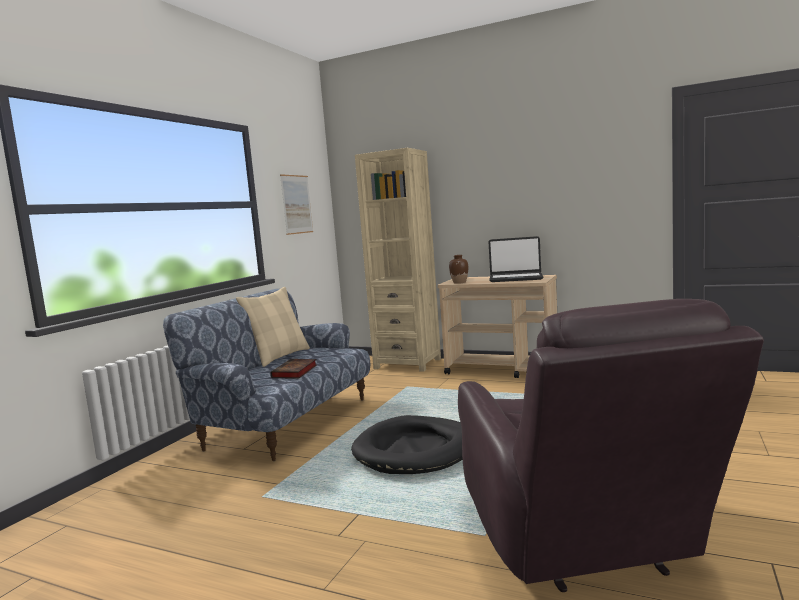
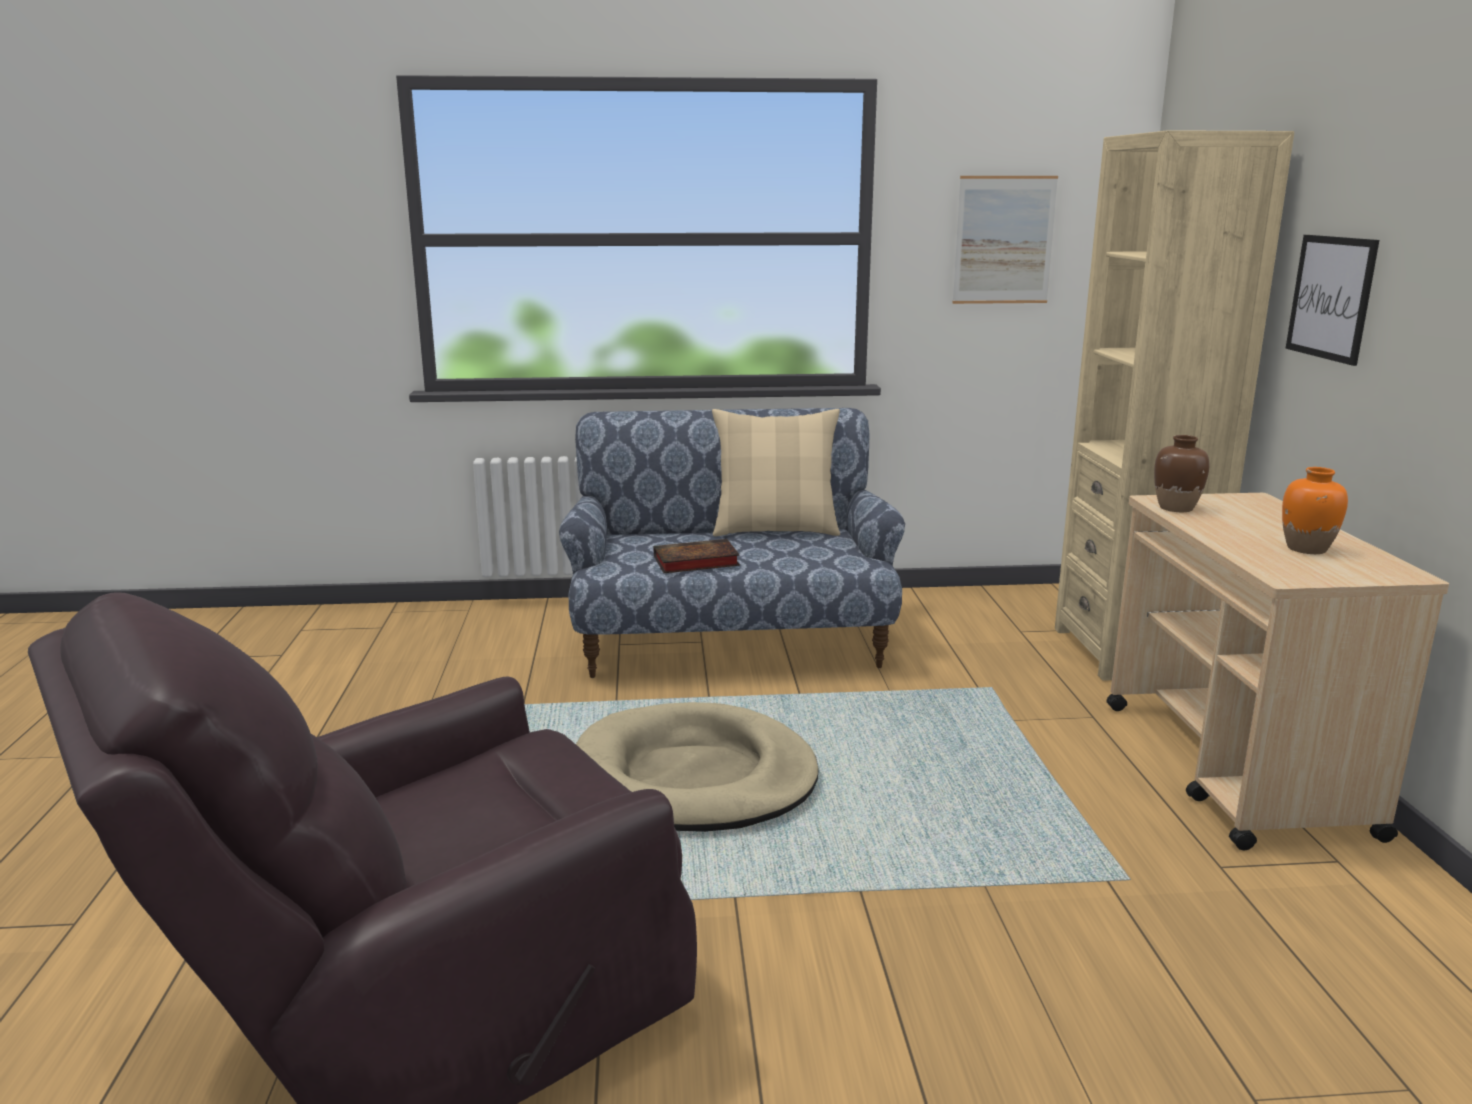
camera: 60 degrees right, 10 degrees up
(415, 450) = (694, 777): black dog bed -> beige dog bed
(463, 204) = (1331, 297): none -> picture
(515, 278) = (1307, 549): laptop -> orange vase

